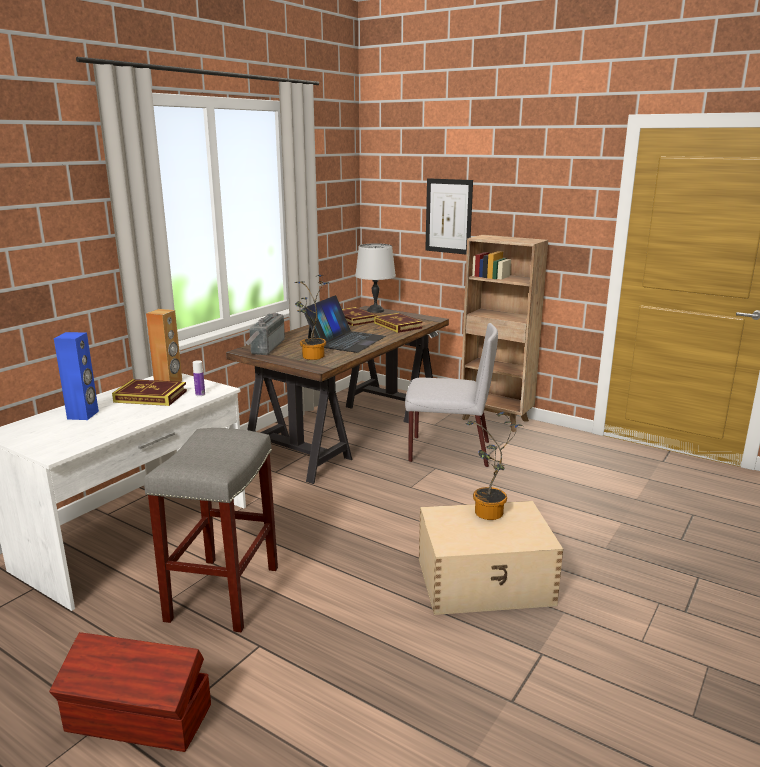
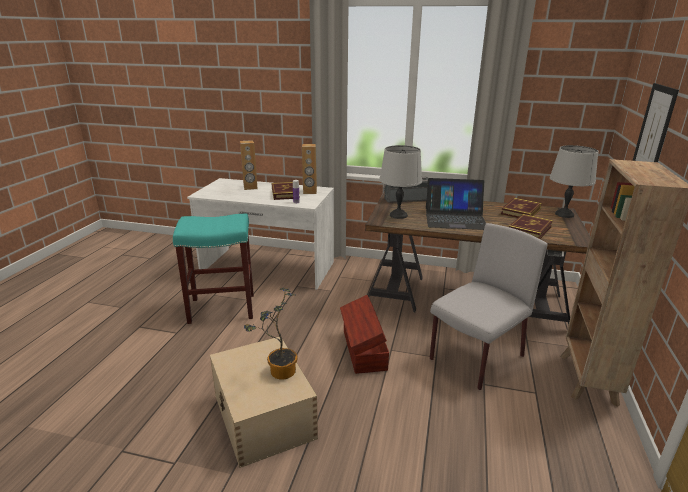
camera: 70 degrees right, 5 degrees up
(83, 415) = (250, 187): blue speaker -> brown speaker
(139, 720) = (121, 315): brown storage box -> brown storage box (363, 350)
(224, 594) = (221, 309): grey stool -> turquoise stool
(311, 357) = (398, 215): potted plant -> grey table lamp
(447, 451) = (476, 358): grey chair -> grey chair turned 120 degrees counterclockwise

